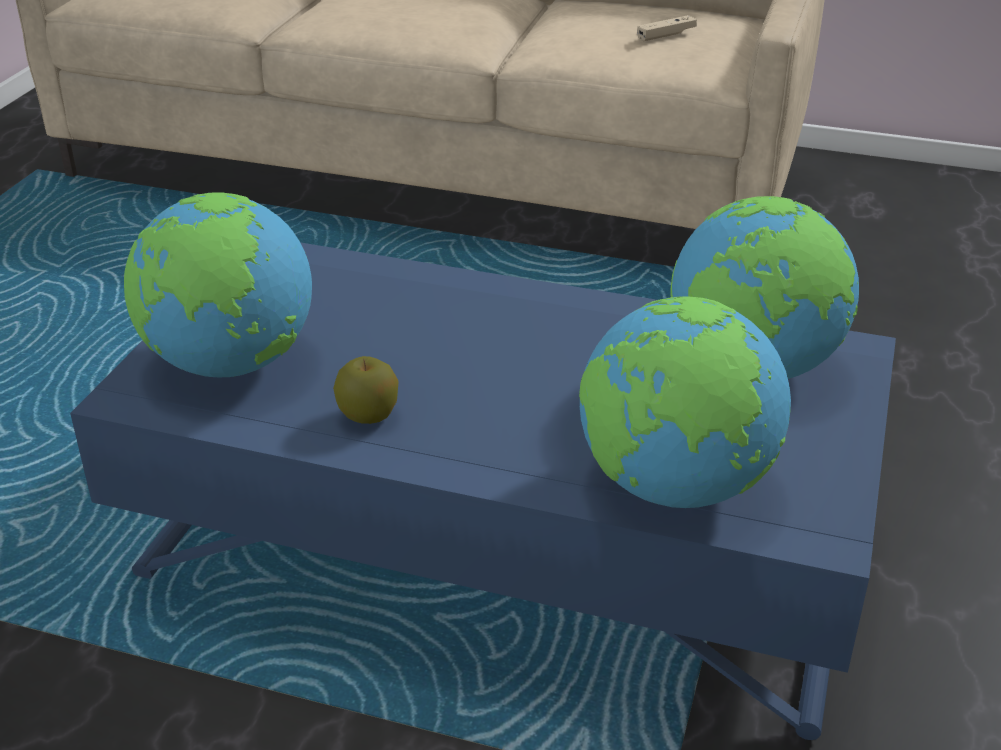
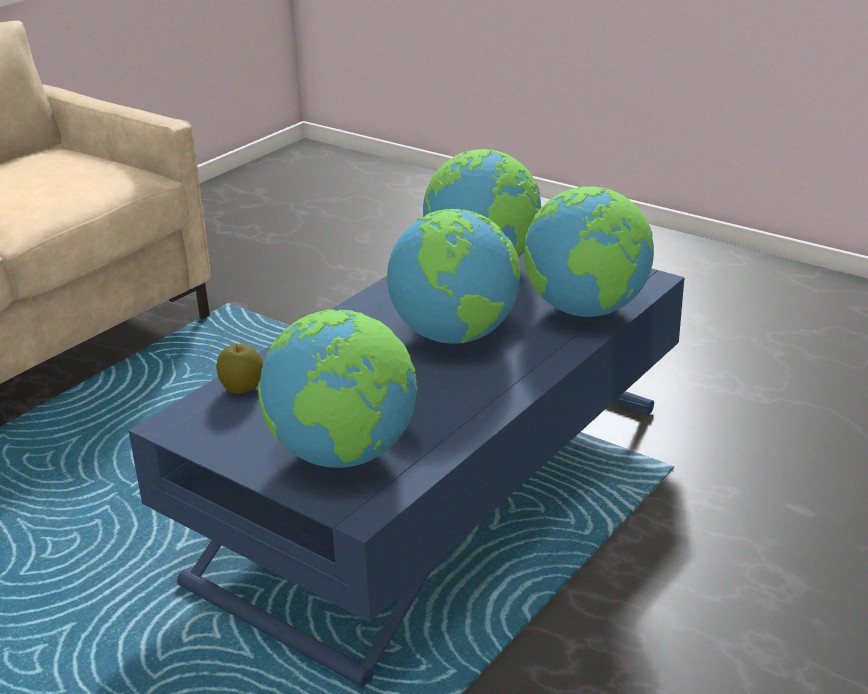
camera: 70 degrees left, 5 degrees down
(368, 416) = (455, 401): apple -> apple (242, 388)
(534, 384) = (455, 335): none -> globe
(666, 35) = (62, 173): beige game controller -> none

